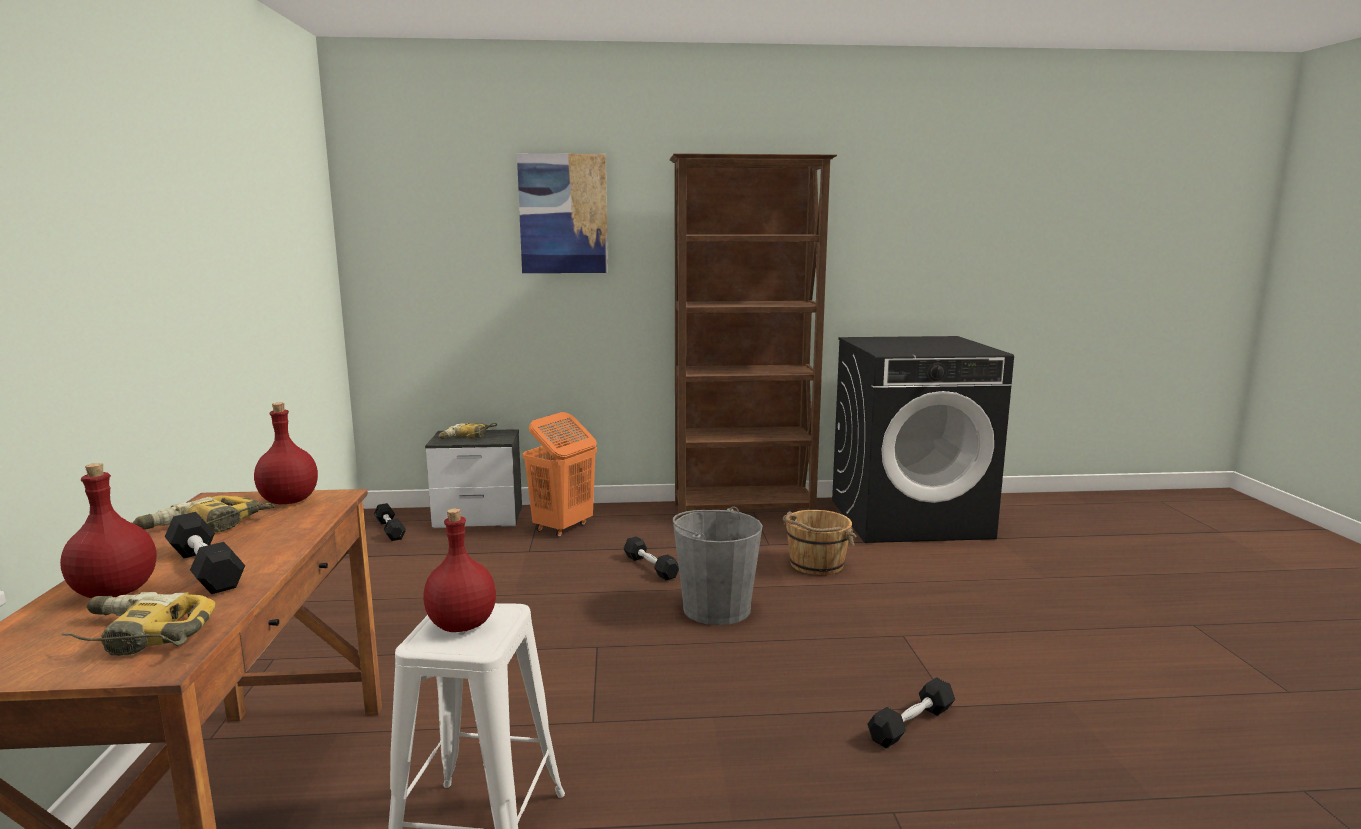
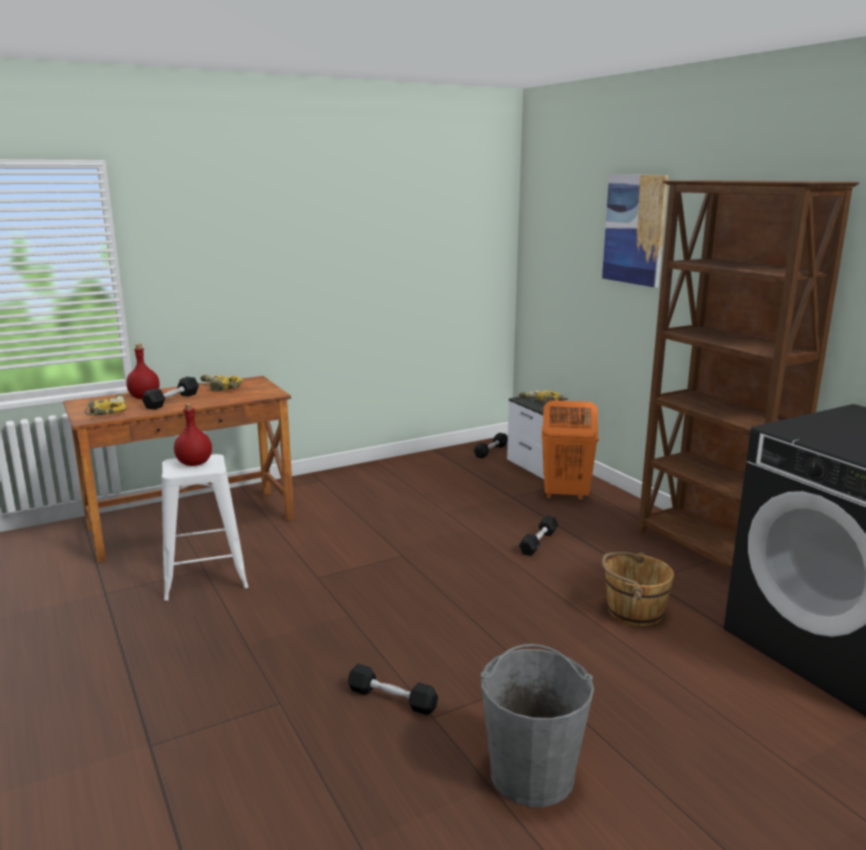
camera: 65 degrees right, 5 degrees up
(288, 501) = (260, 389): red bottle -> none
(716, 608) = (497, 583): grey bucket -> grey bucket (532, 773)

